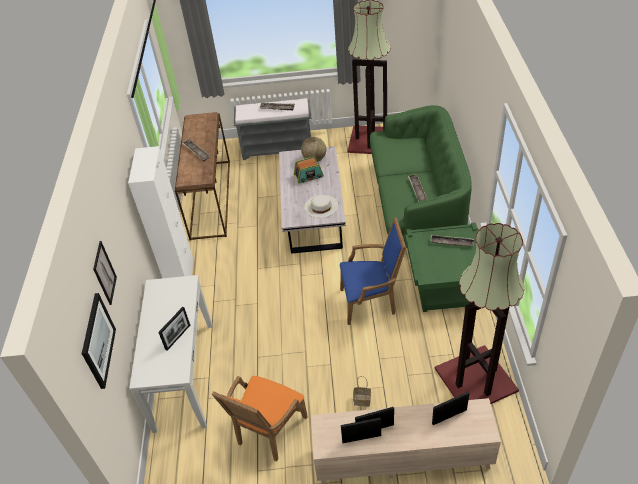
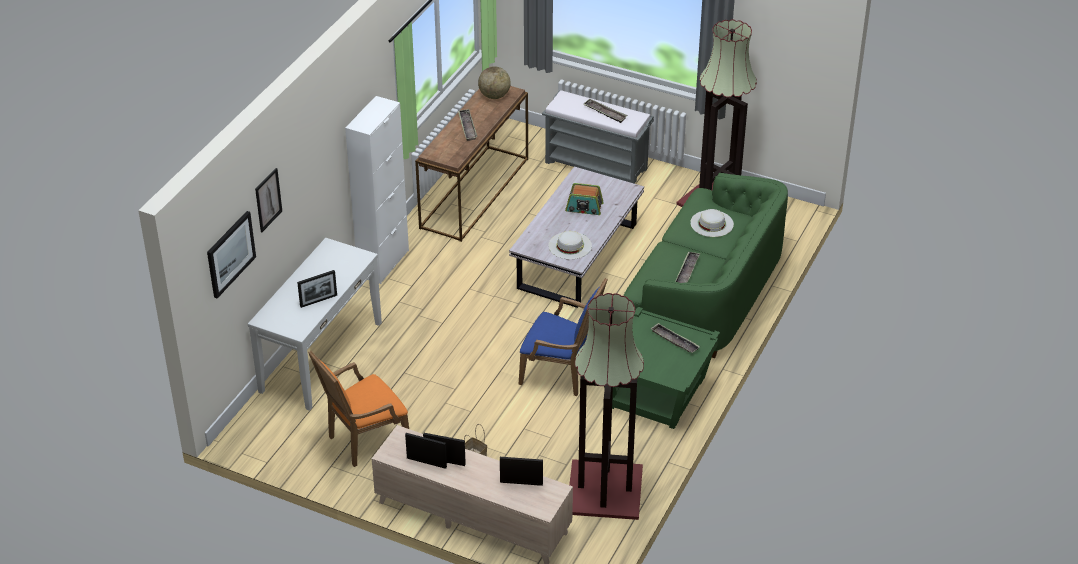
camera: 25 degrees right, 5 degrees down
(314, 159) = (607, 191): globe -> globe (494, 96)
(403, 151) = (711, 223): none -> white hat

